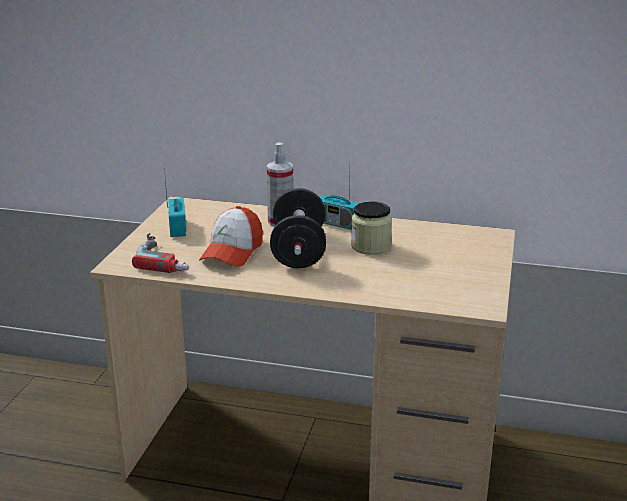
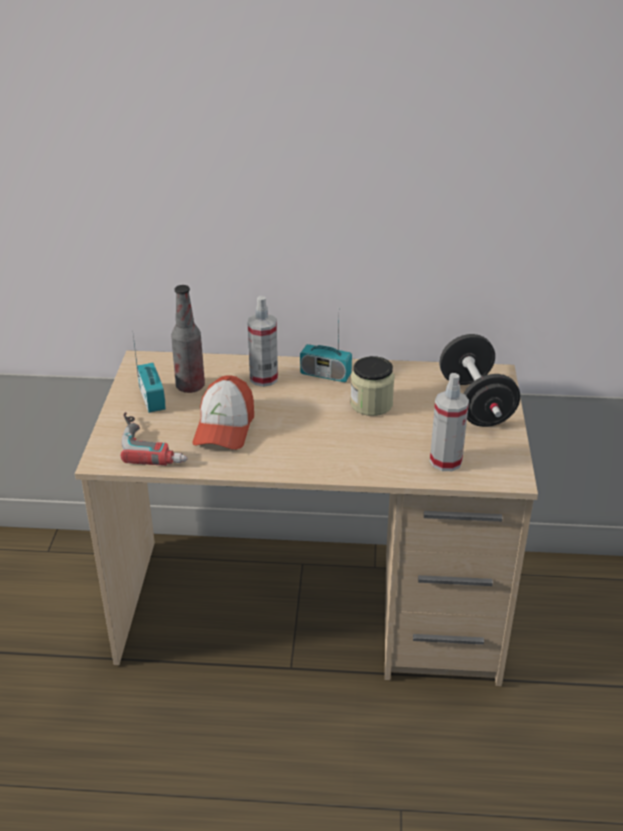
camera: 10 degrees left, 10 degrees up
(214, 223) = (190, 386): none -> bottle
(298, 251) = (296, 419): black dumbbell -> black dumbbell (475, 403)
(425, 291) = (445, 461): none -> spray bottle

